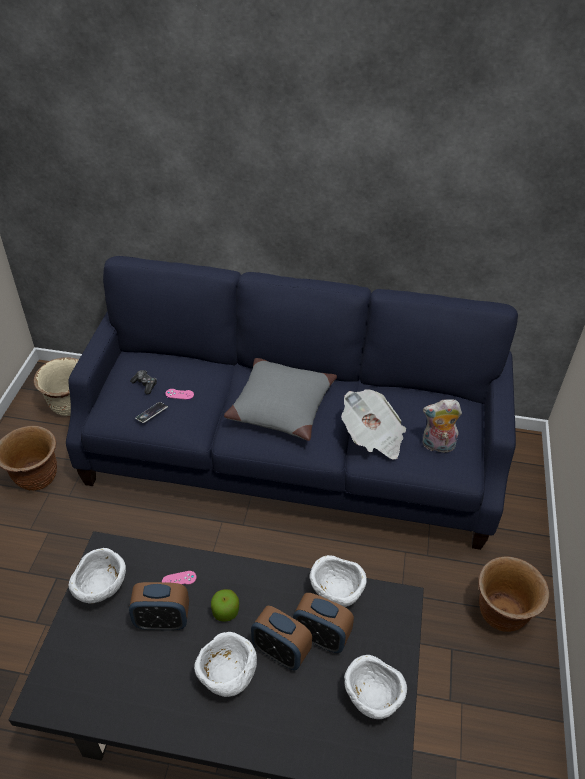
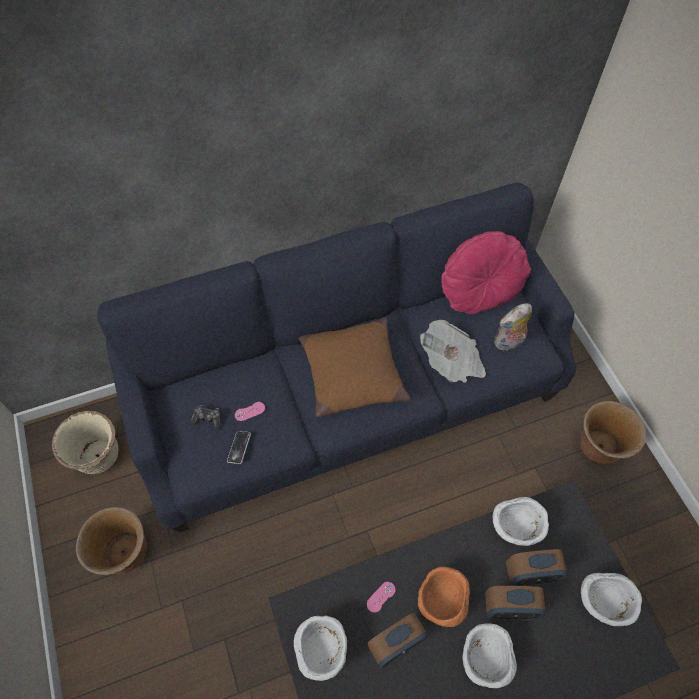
camera: 30 degrees left, 15 degrees up
(225, 611) = (441, 601): apple -> orange bowl
(280, 406) = (351, 373): grey pillow -> brown pillow
(436, 401) = (479, 297): none -> pink pillow

